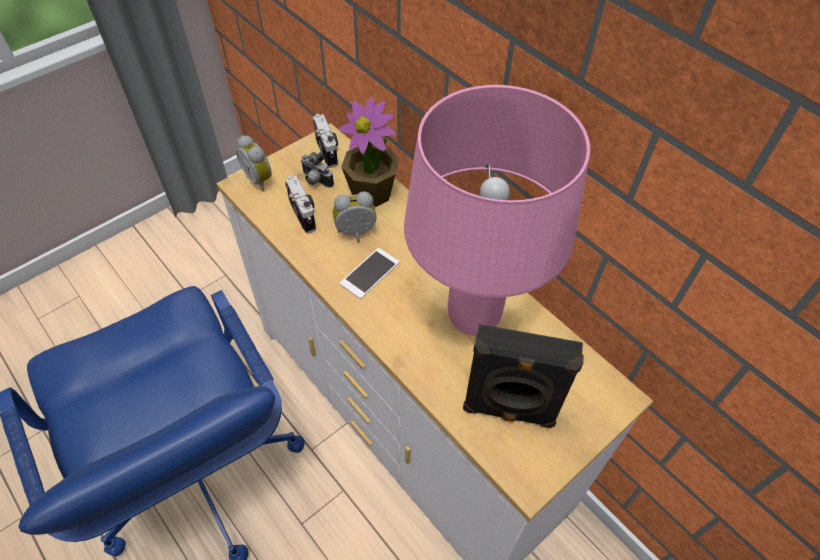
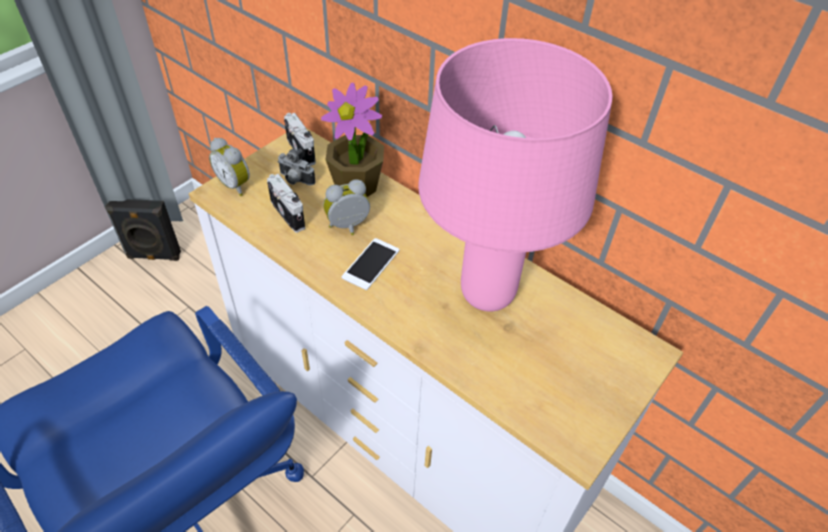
camera: 10 degrees left, 5 degrees down
(509, 411) = (544, 381): black speaker -> black speaker (154, 256)

